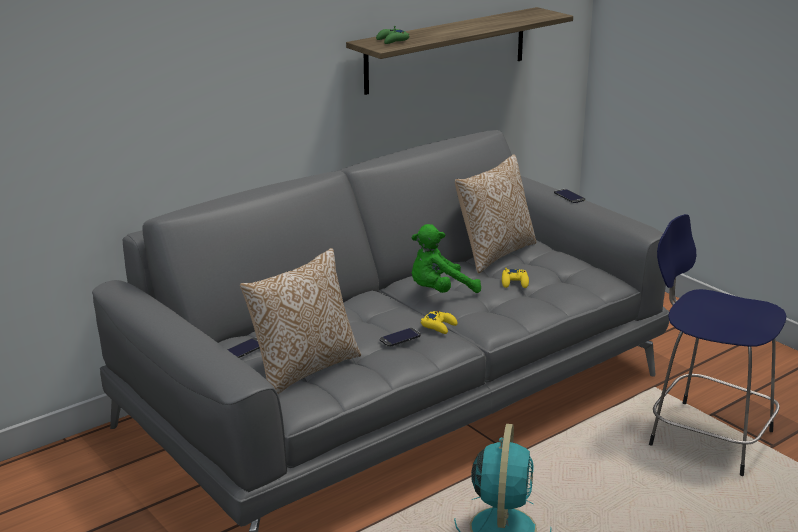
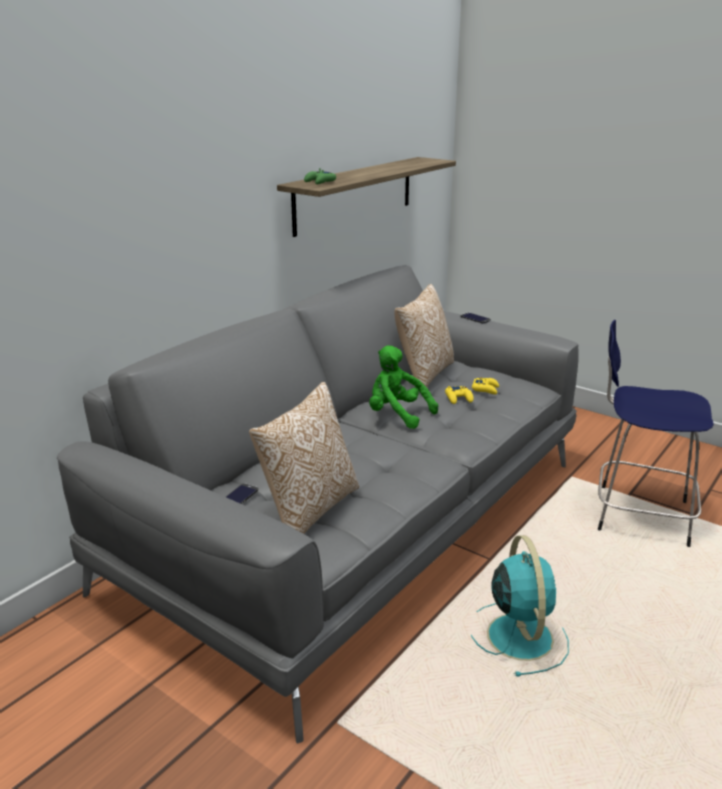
camera: 15 degrees left, 0 degrees up
(400, 337) = (387, 464): phone -> none
(439, 291) = (397, 415): green plush toy -> green plush toy turned 75 degrees clockwise
(439, 326) = (417, 447): yellow game controller -> yellow game controller (485, 389)

